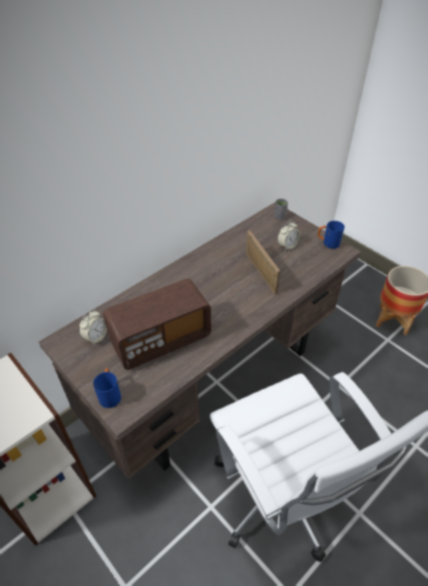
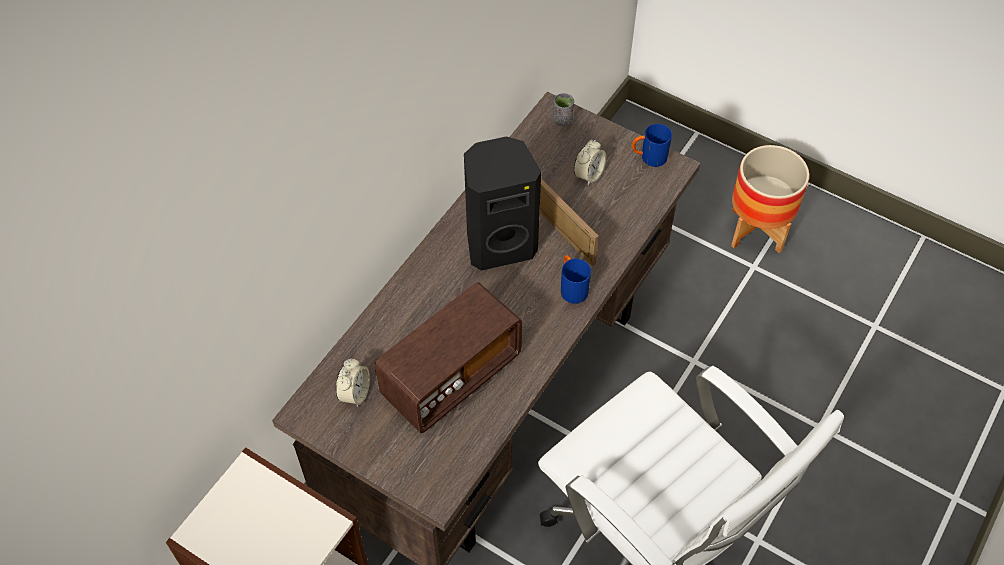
camera: 15 degrees left, 10 degrees up
(110, 394) = (411, 473): blue mug -> blue mug (571, 287)
(220, 271) = (499, 243): none -> black speaker

